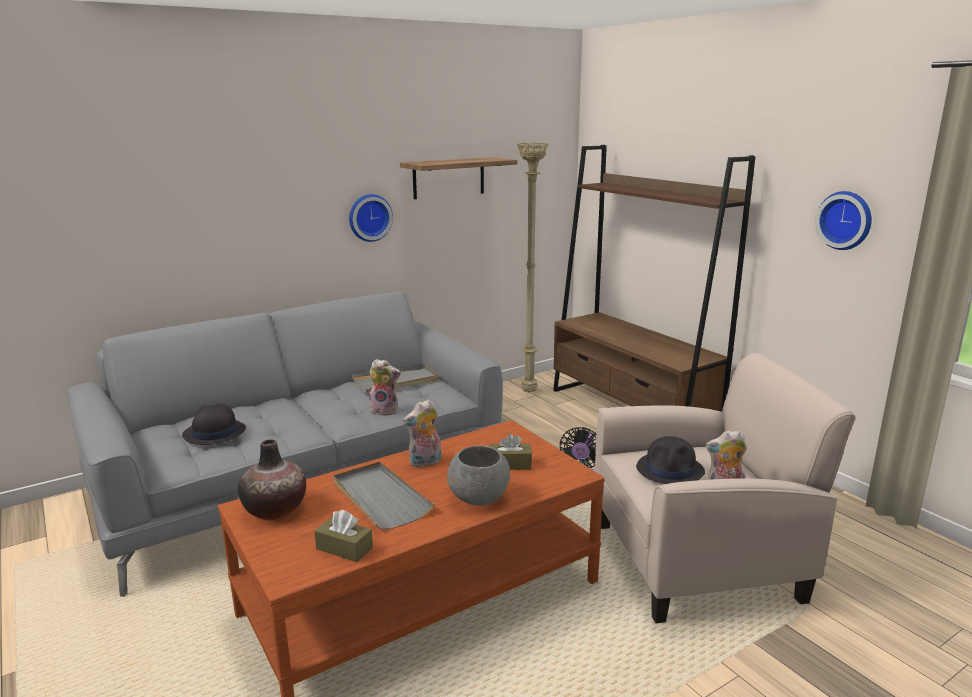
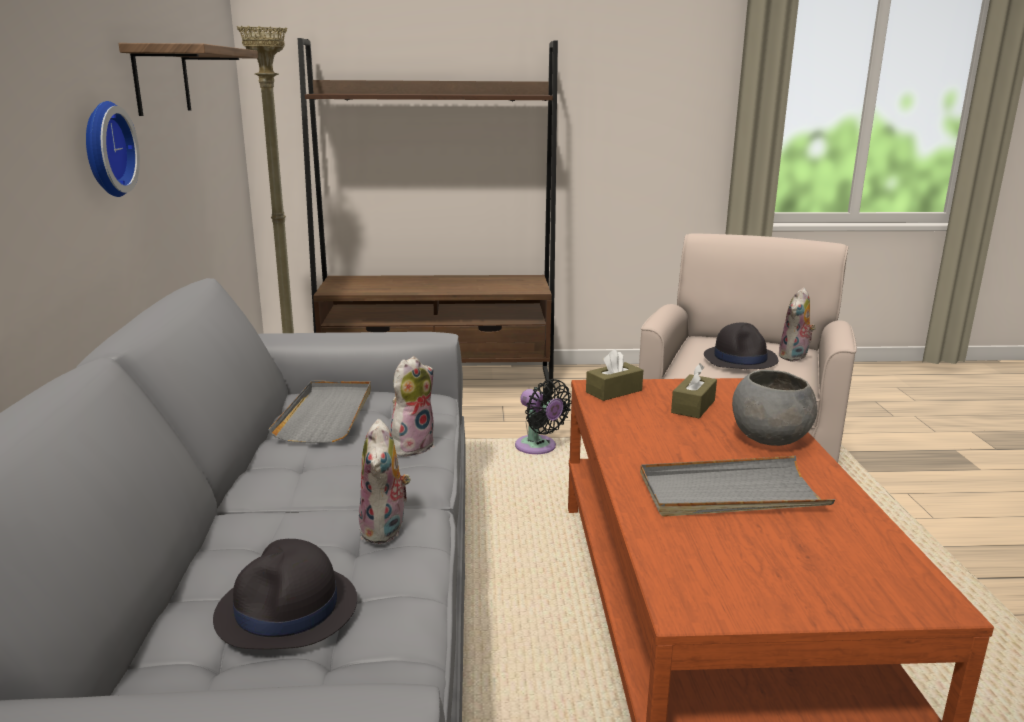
camera: 60 degrees left, 0 degrees up
(275, 510) = (716, 578): vase -> none
(344, 548) = (862, 543): brown tissue box -> brown tissue box (614, 391)
(425, 462) = (647, 446): plush toy -> plush toy (386, 530)
(846, 220) = (653, 103): wall clock -> none

